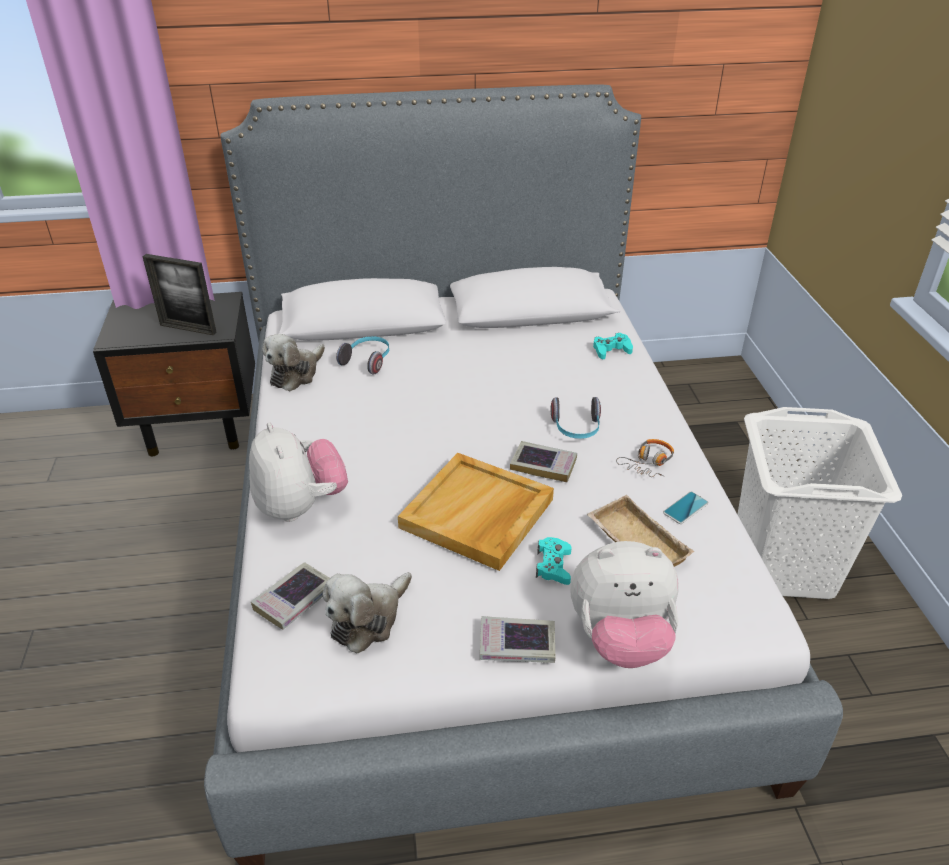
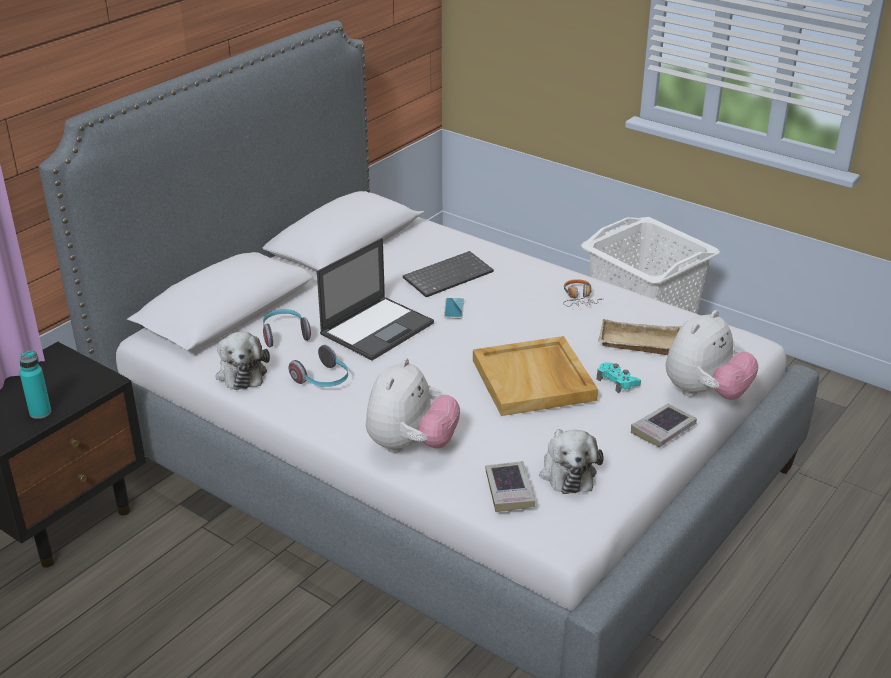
camera: 45 degrees left, 5 degrees down
(156, 334) = (40, 412): none -> turquoise bottle
(188, 328) = (64, 393): picture frame -> none
(301, 506) = (411, 445): plush toy -> plush toy turned 90 degrees clockwise
(437, 393) = (378, 328): none -> laptop
(543, 465) = (523, 333): book -> none
(565, 378) = (448, 275): none -> keyboard
(576, 429) = (507, 302): headphones -> headphones (323, 380)
(611, 350) = (448, 243): turquoise game controller -> none
(685, 508) = (635, 311): phone -> phone (454, 309)

